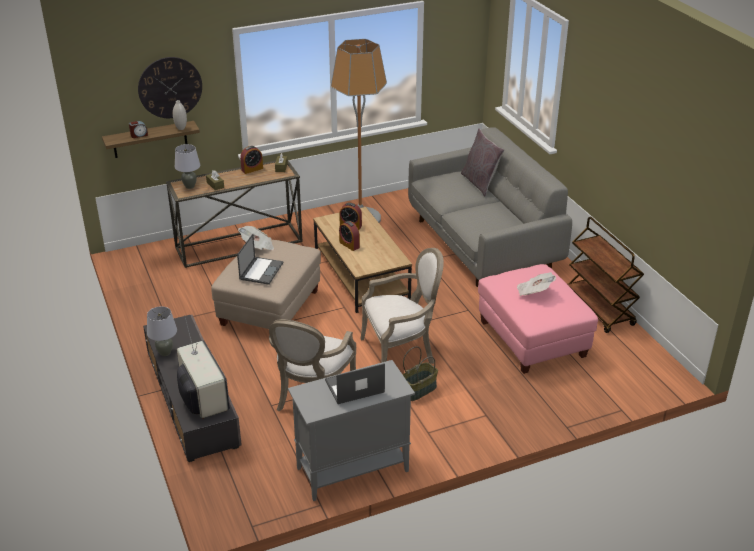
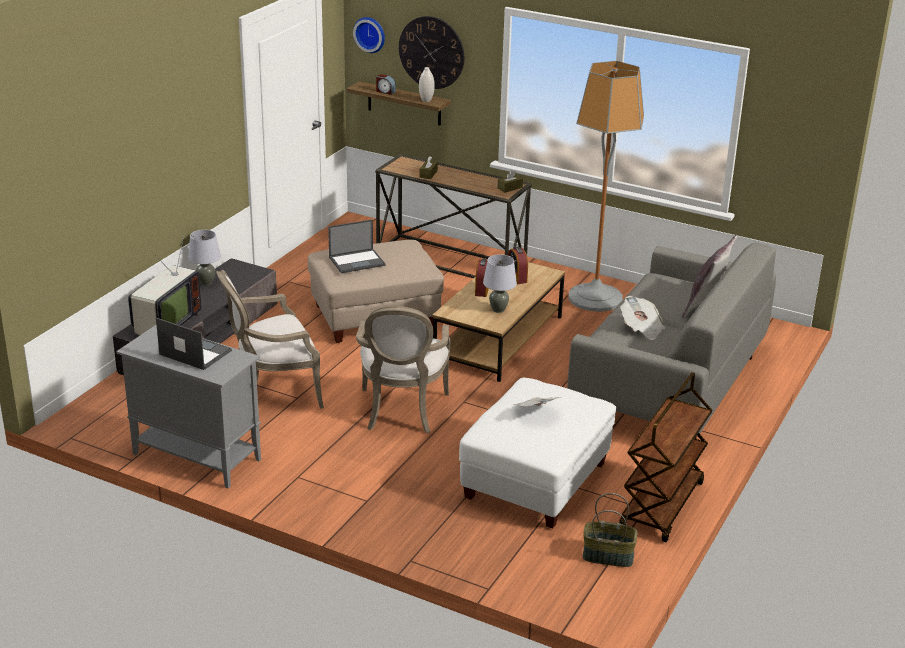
camera: 50 degrees right, 5 degrees down
(107, 92) = (370, 34): none -> wall clock
(189, 186) = (408, 165): grey table lamp -> grey table lamp (498, 309)
(252, 169) = (483, 177): alarm clock -> none
(257, 246) = (393, 244): newspaper -> newspaper (641, 329)
(401, 353) = (401, 413): armchair -> armchair turned 60 degrees clockwise
(418, 389) = (357, 445): basket -> basket (608, 556)
(531, 340) = (535, 481): pink ottoman -> white ottoman

